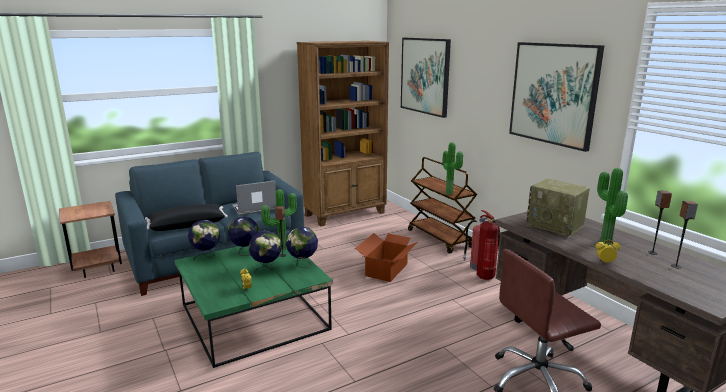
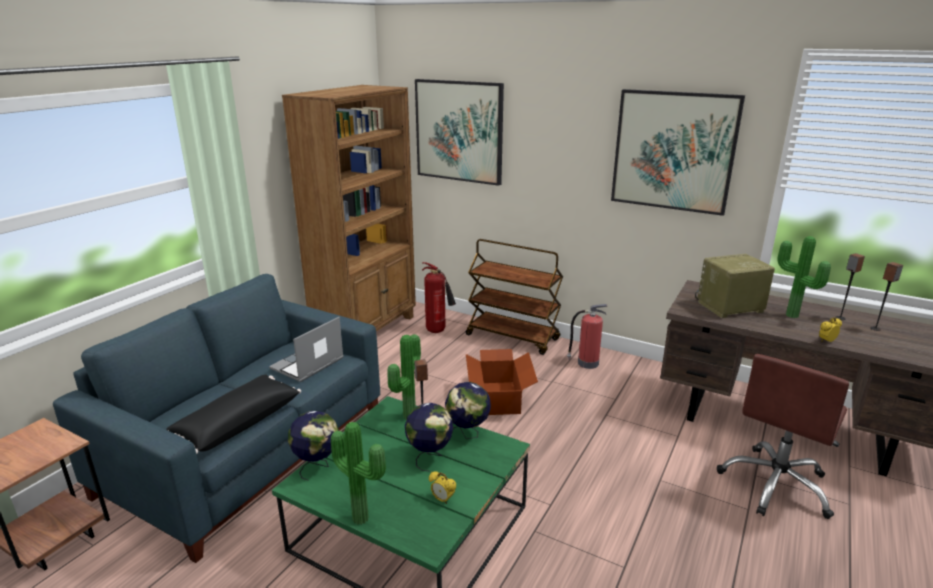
camera: 30 degrees left, 5 degrees up
(245, 253) = (366, 440): globe -> none
(450, 193) = (536, 281): potted plant -> potted plant (362, 516)
(487, 278) = (611, 376): fire extinguisher -> fire extinguisher (438, 331)
(556, 226) = (729, 307): radio -> radio turned 150 degrees clockwise

